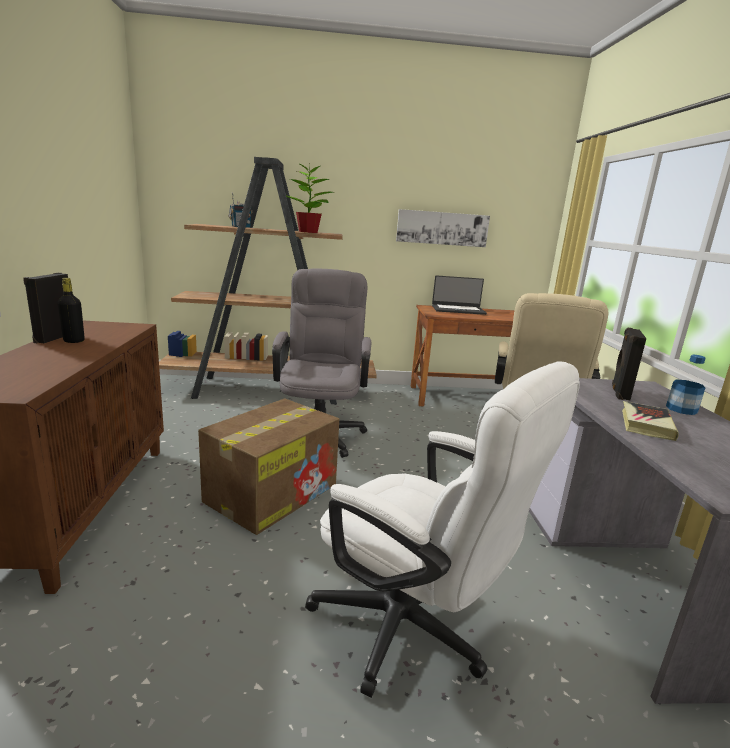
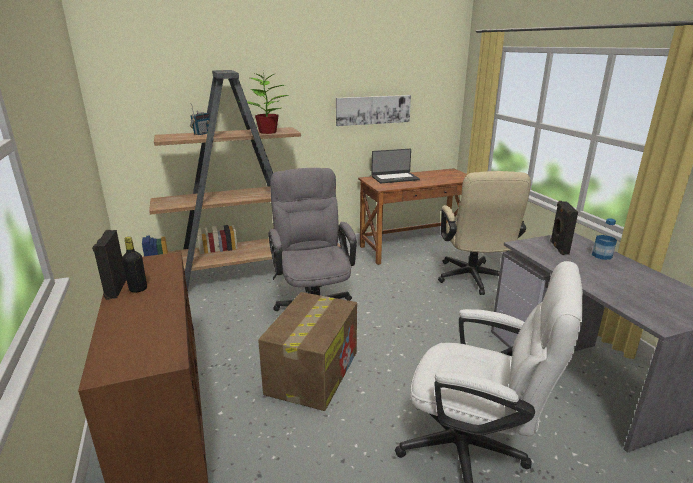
camera: 15 degrees left, 5 degrees up
(646, 425) = (590, 275): book -> none

